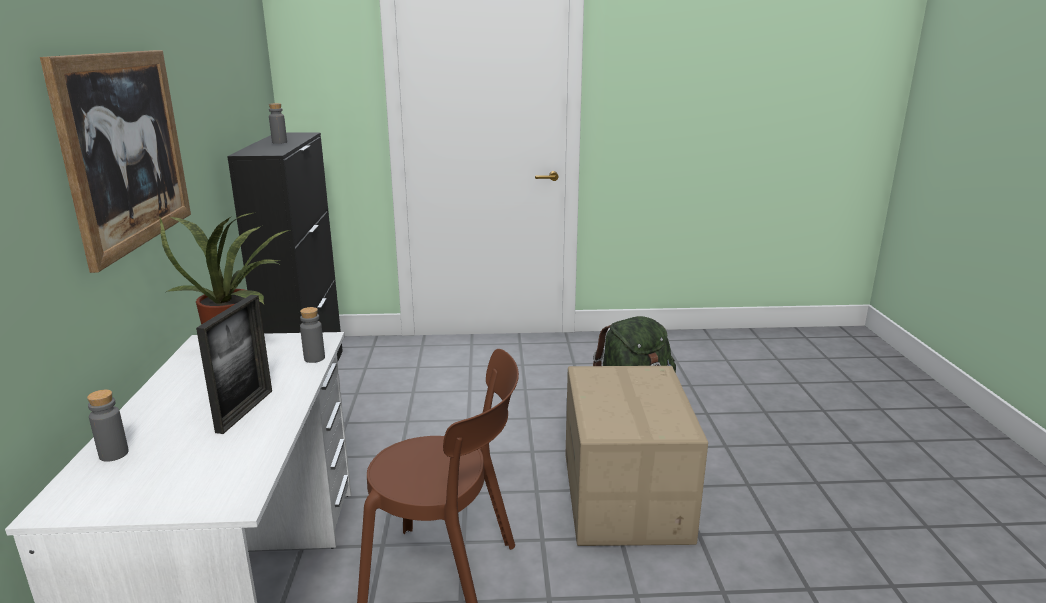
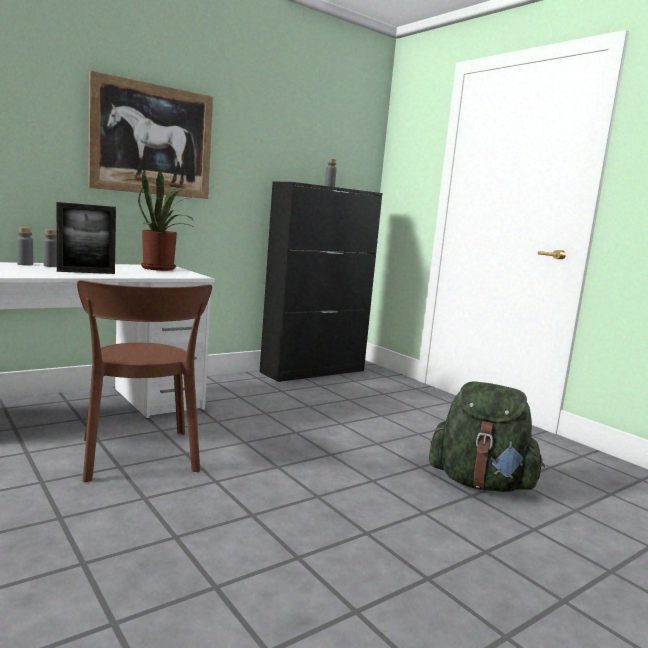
camera: 55 degrees right, 10 degrees down
(314, 358) = (167, 276): grey bottle -> grey bottle (51, 266)
(626, 496) = (316, 507): cardboard box -> none

